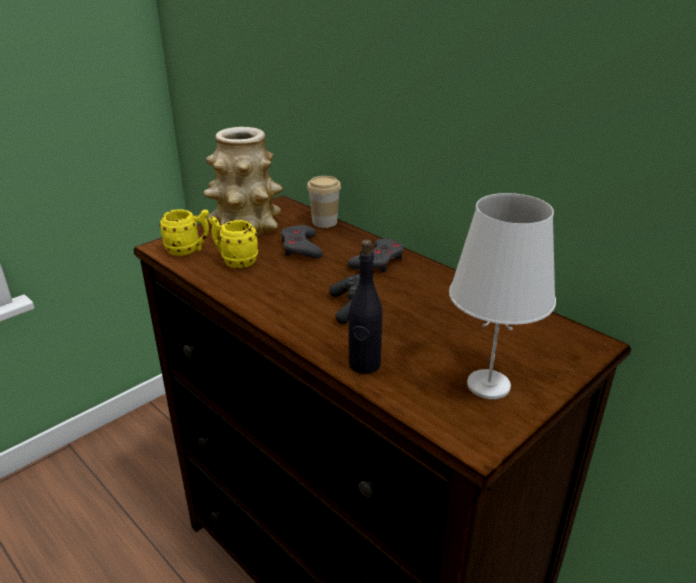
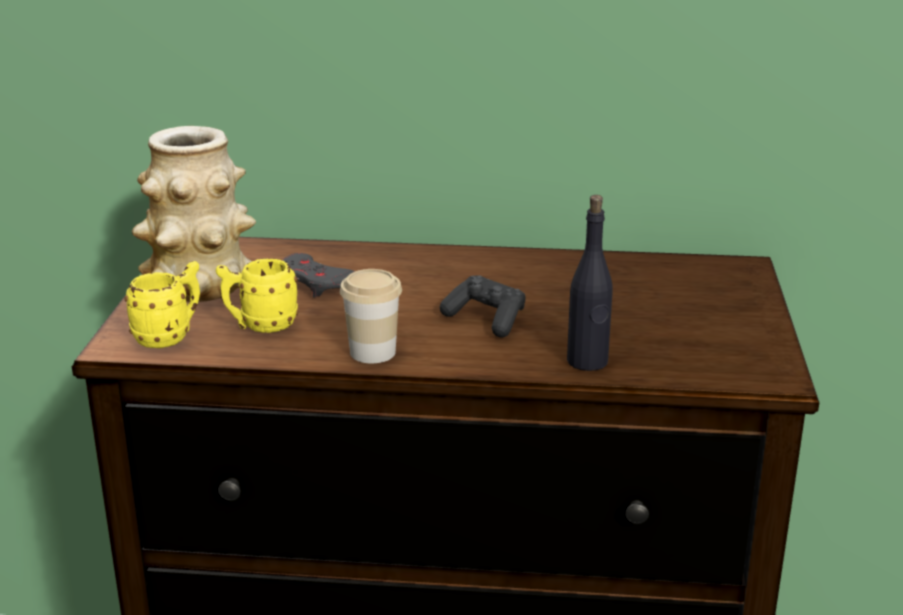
camera: 40 degrees left, 5 degrees down
(324, 222) = (293, 247): cup -> cup (372, 352)
(378, 261) = (433, 267): grey game controller -> none
(487, 385) = (716, 331): white table lamp -> none

